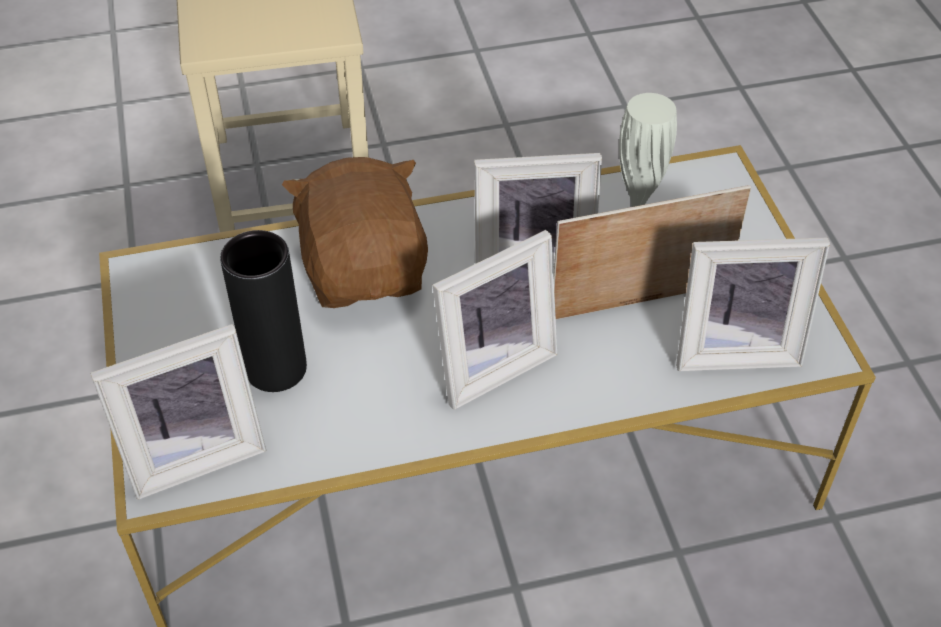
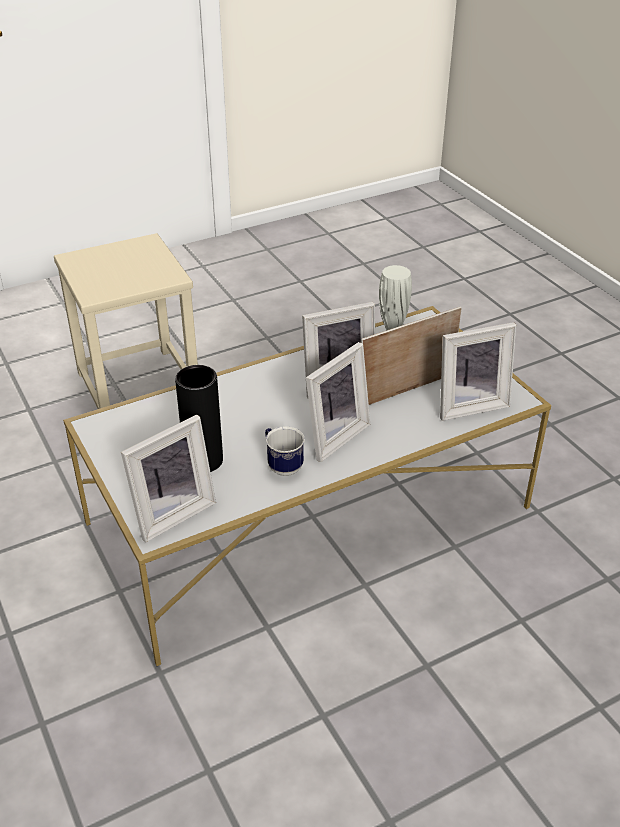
camera: 15 degrees left, 10 degrees down
(365, 270) = (237, 401): brown plush toy -> none
(391, 402) = (282, 465): none -> mug

